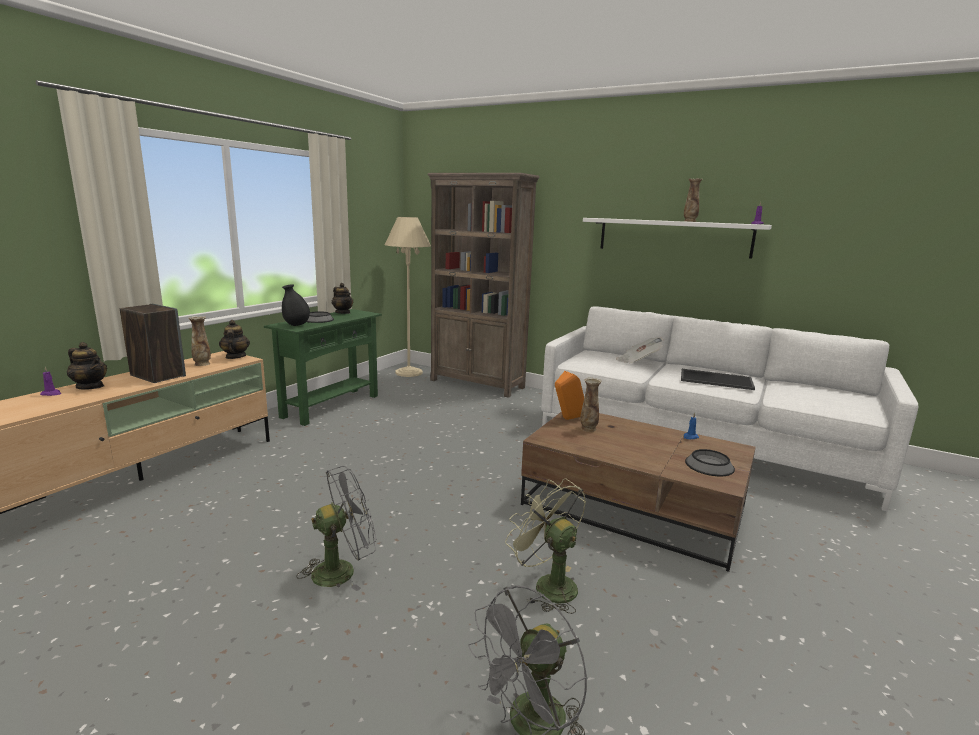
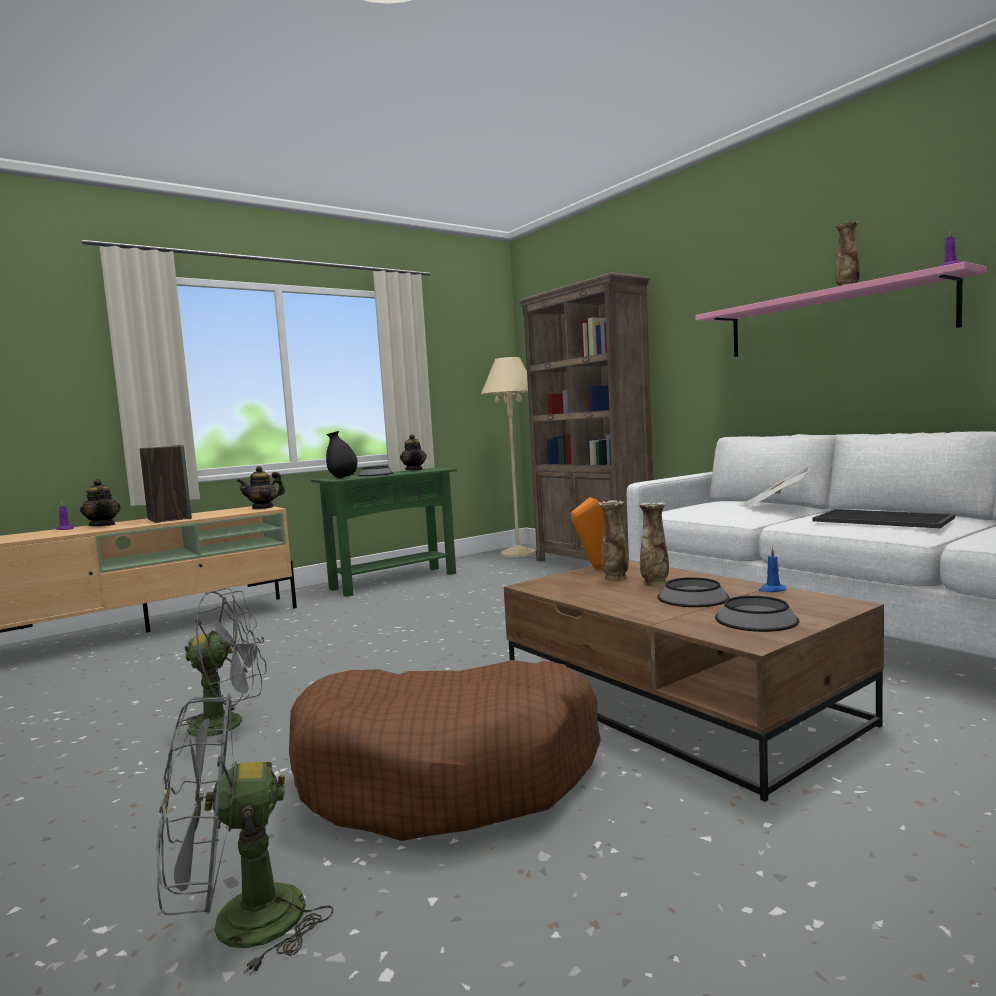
camera: 25 degrees right, 10 degrees down
(202, 364) = (223, 512): vase -> vase (655, 584)
(235, 357) = (263, 507): teapot -> teapot turned 135 degrees counterclockwise
(547, 585) = (448, 773): green fan -> brown dog bed
(655, 446) = (692, 597): none -> bowl
(673, 237) = (833, 319): white shelf -> pink shelf

